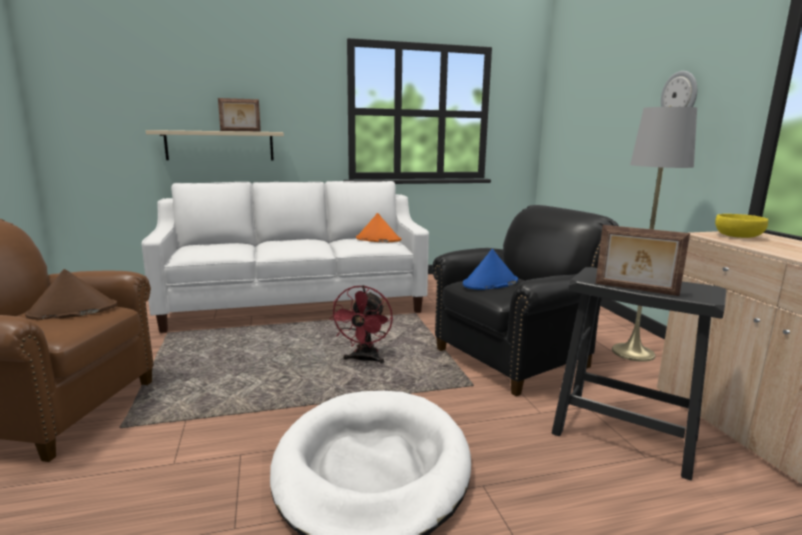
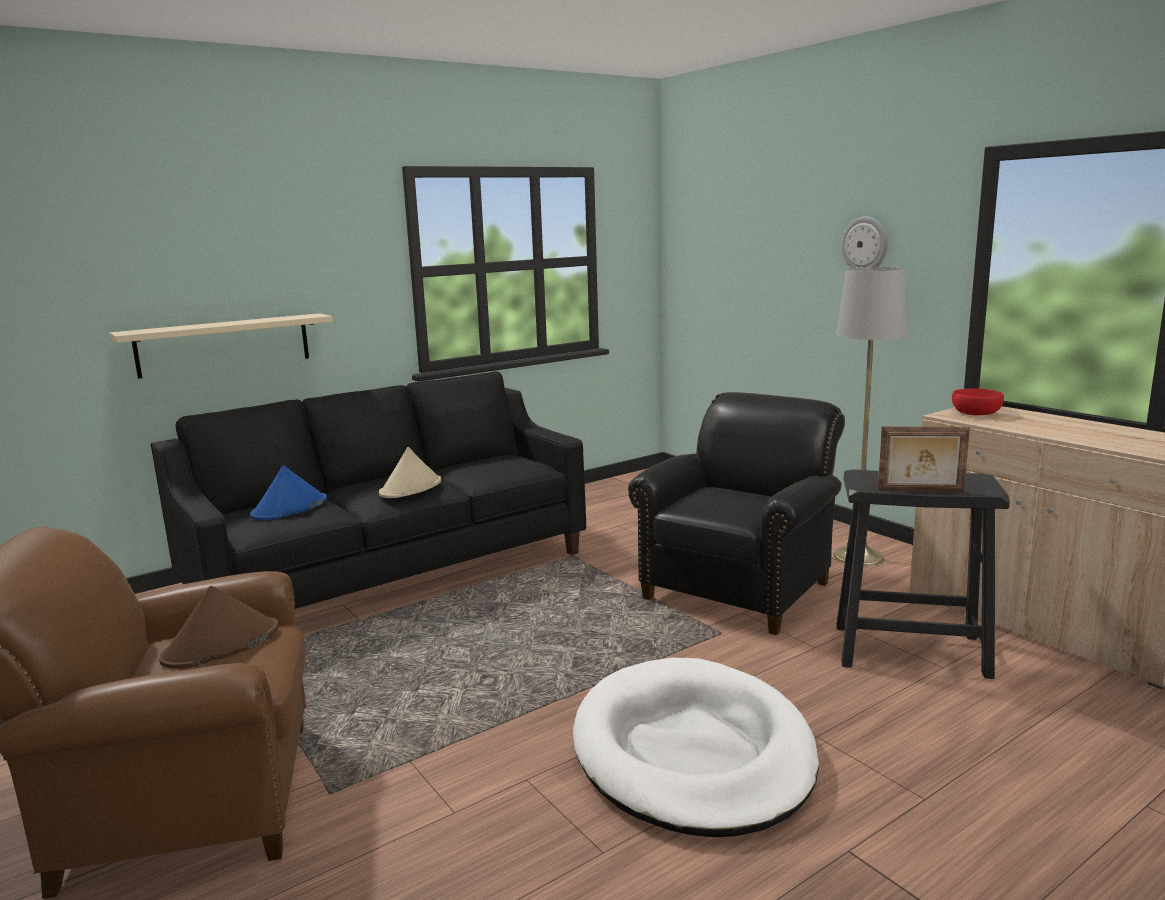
camera: 20 degrees left, 0 degrees up
(240, 131) = (260, 319): picture frame -> none
(296, 303) = (391, 573): white sofa -> black sofa
(300, 246) = (411, 488): none -> beige hat
(364, 360) = (565, 632): red fan -> none
(378, 239) = (505, 460): orange hat -> none
(490, 283) = (711, 502): blue hat -> blue hat (289, 508)
(738, 236) = (976, 414): yellow bowl -> red bowl

